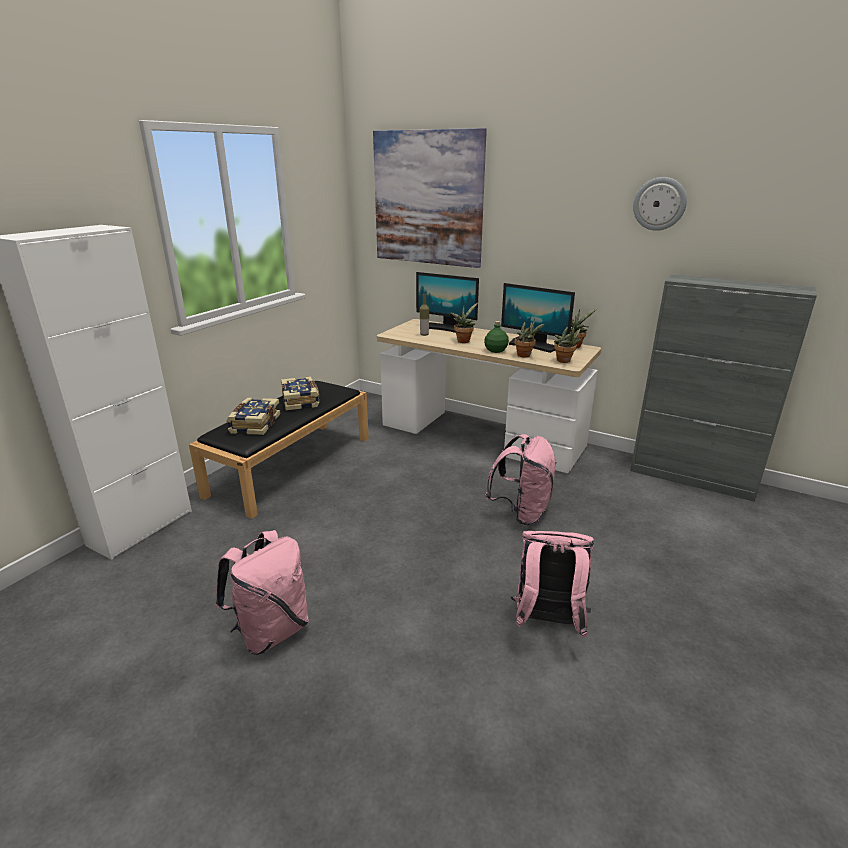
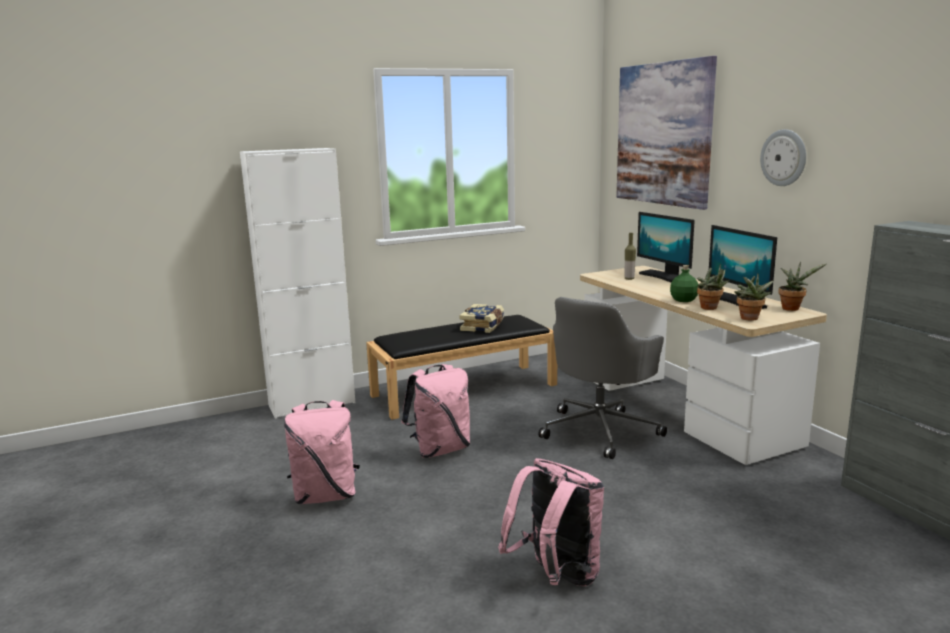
camera: 35 degrees right, 10 degrees down
(254, 424) = (423, 336): book -> none
(445, 473) = (601, 430): none -> grey office chair
(463, 340) = (663, 288): potted plant -> none
(521, 512) = (643, 484): pink backpack -> pink backpack (440, 449)
(659, 204) = (895, 130): wall clock -> wall clock (784, 158)

